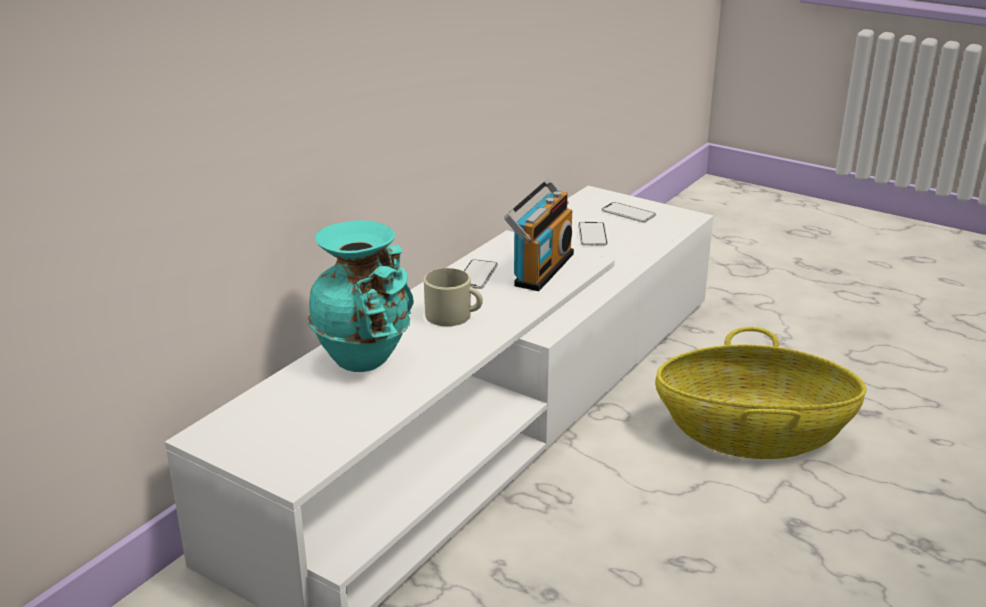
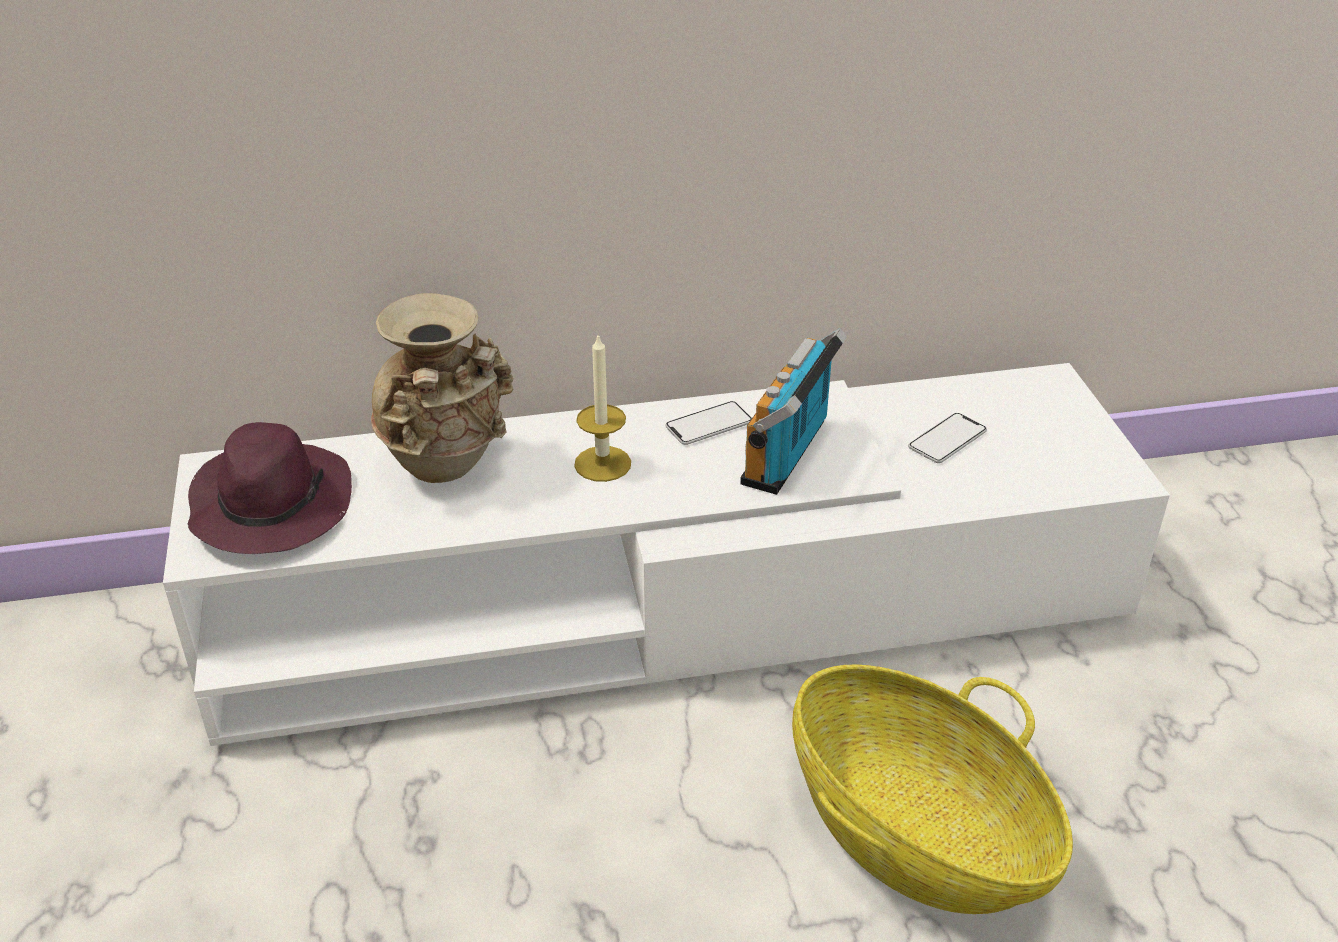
camera: 45 degrees right, 10 degrees up
(288, 430) = (270, 505): none -> purple hat
(366, 358) = (447, 465): turquoise vase -> beige vase
(454, 316) = (602, 464): beige mug -> candle
(540, 269) = (790, 454): radio -> radio turned 135 degrees clockwise
(628, 213) = (1049, 432): phone -> none

